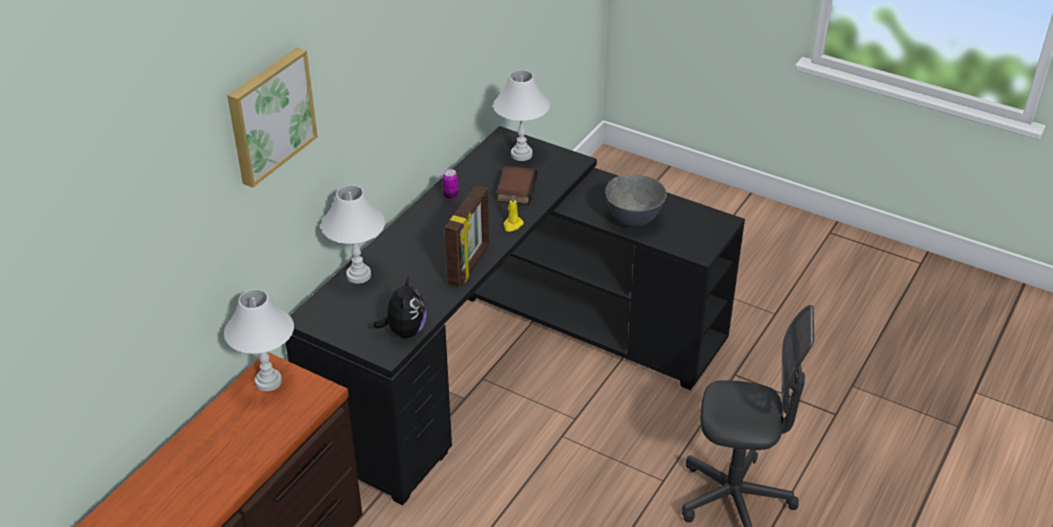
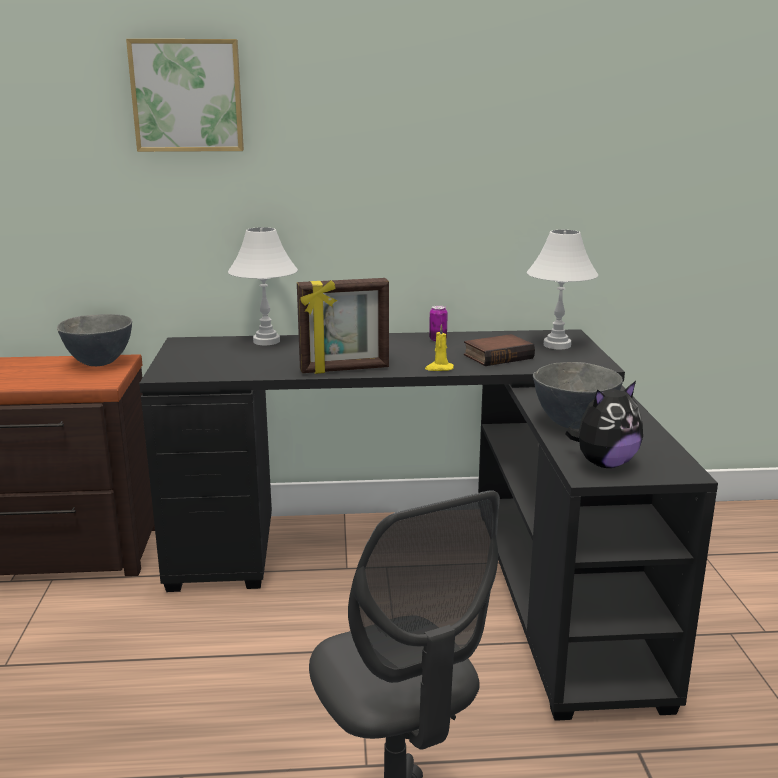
camera: 55 degrees right, 20 degrees down
(268, 381) = (98, 363): white table lamp -> grey bowl
(405, 331) = (206, 372): plush toy -> plush toy (604, 463)

